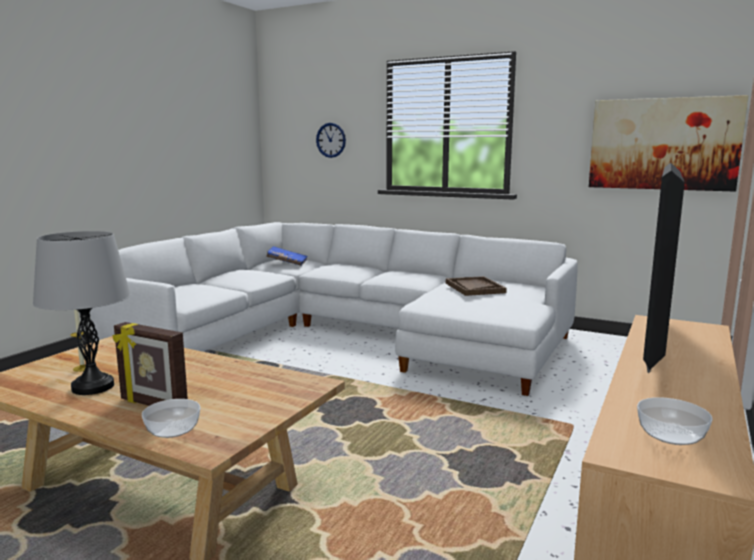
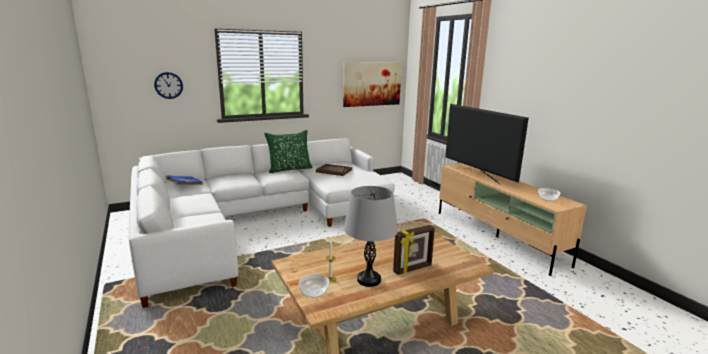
camera: 55 degrees left, 5 degrees up
(172, 430) = (449, 270): bowl -> bowl (314, 292)
(432, 274) = (289, 169): none -> green pillow

